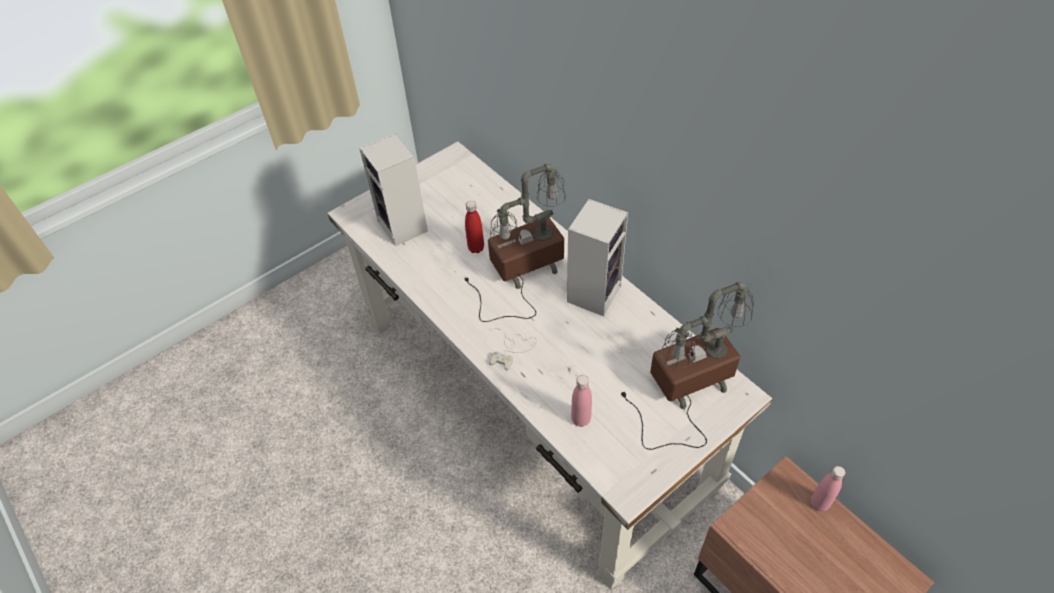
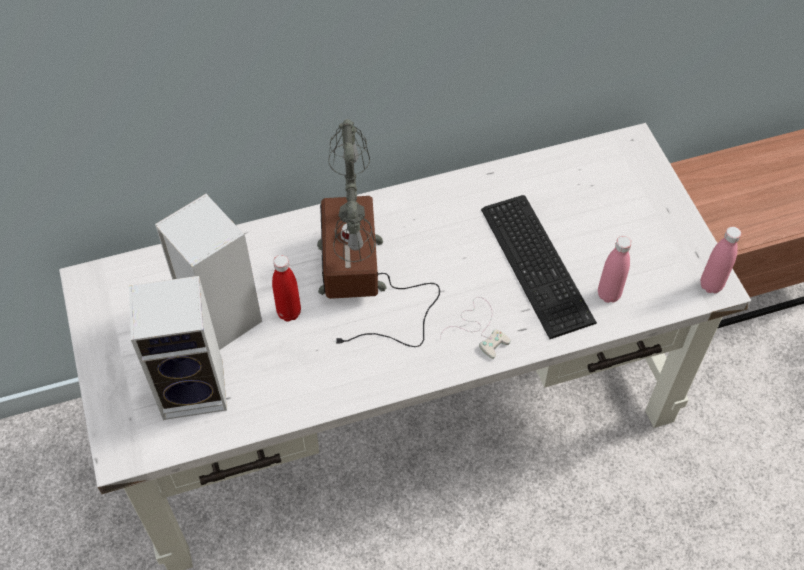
camera: 70 degrees left, 5 degrees up
(586, 366) = (538, 262): none -> keyboard
(594, 292) = (431, 215): speaker -> speaker (219, 315)
(684, 390) = (607, 187): table lamp -> none
(819, 503) = (722, 164): pink bottle -> pink bottle (711, 285)

